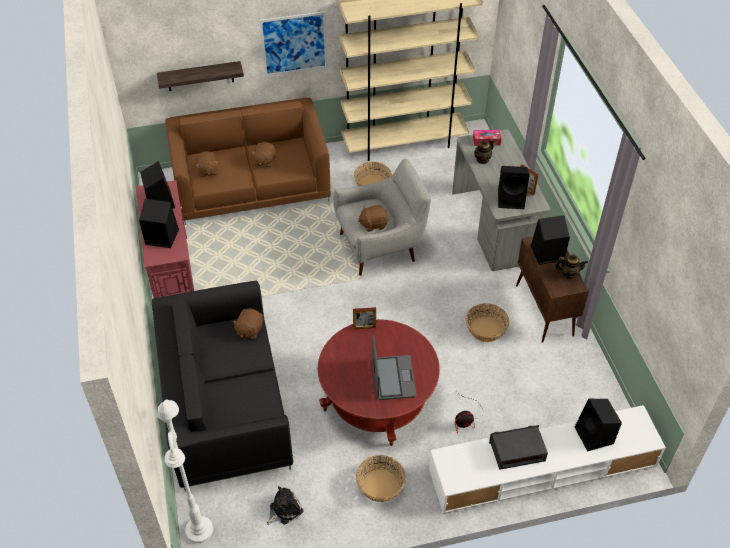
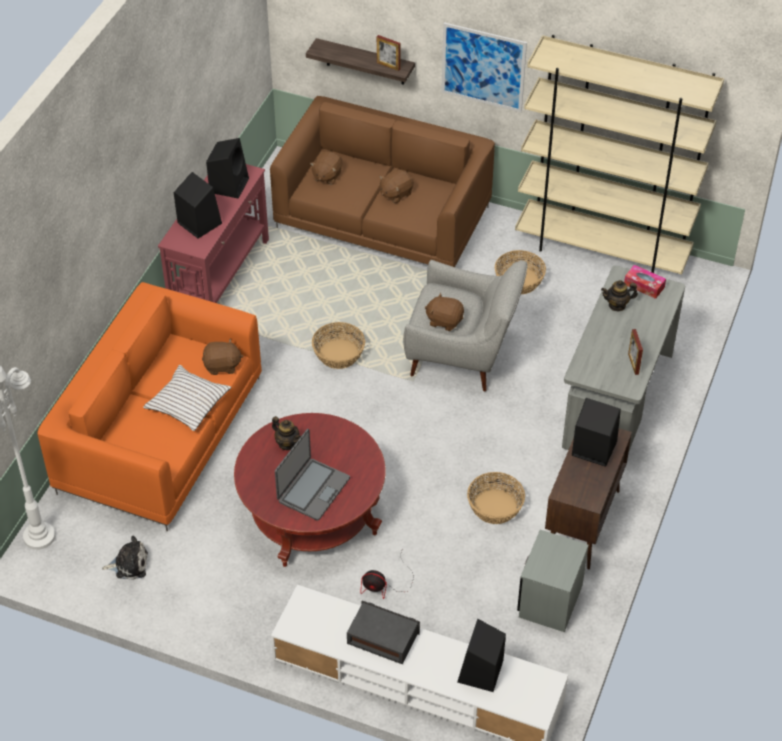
camera: 35 degrees right, 0 degrees up
(224, 404) = (160, 434): black sofa -> orange sofa
(247, 368) = (187, 403): none -> white pillow
(249, 330) = (222, 366): brown plush toy -> brown plush toy turned 150 degrees counterclockwise
(364, 327) = (332, 423): picture frame -> picture frame (388, 66)
(380, 485) = (237, 597): basket -> basket (338, 354)
(511, 199) = (605, 366): black speaker -> none
(569, 273) = (596, 483): teapot -> teapot (287, 443)
(570, 369) = (550, 601): none -> grey nightstand

